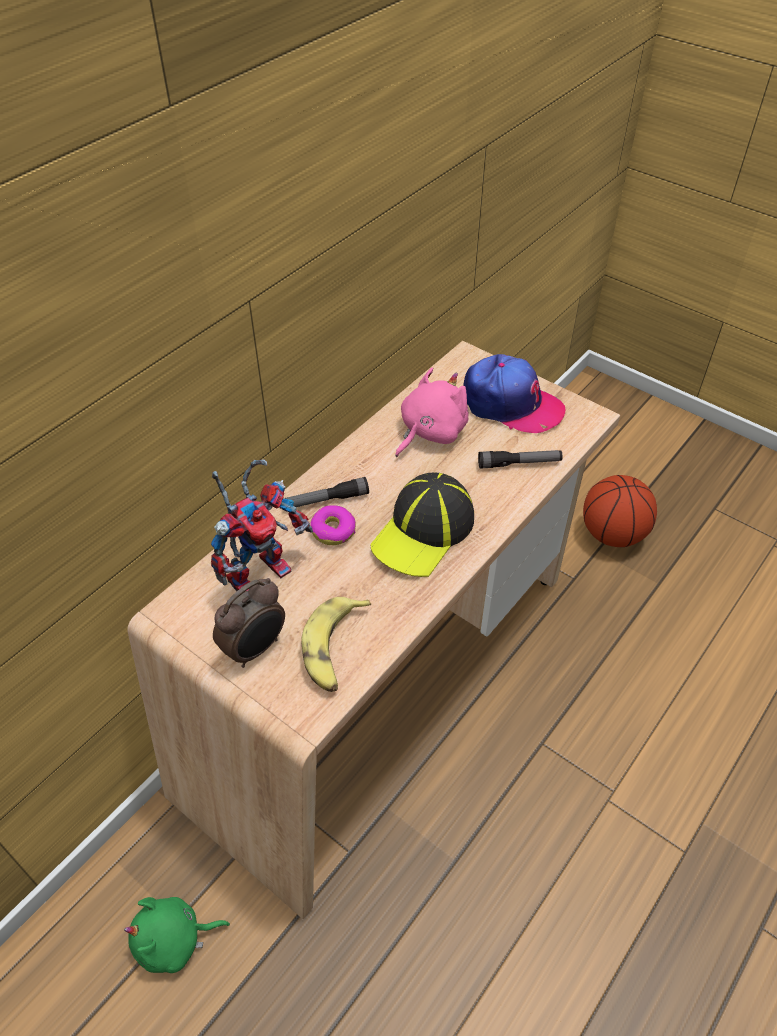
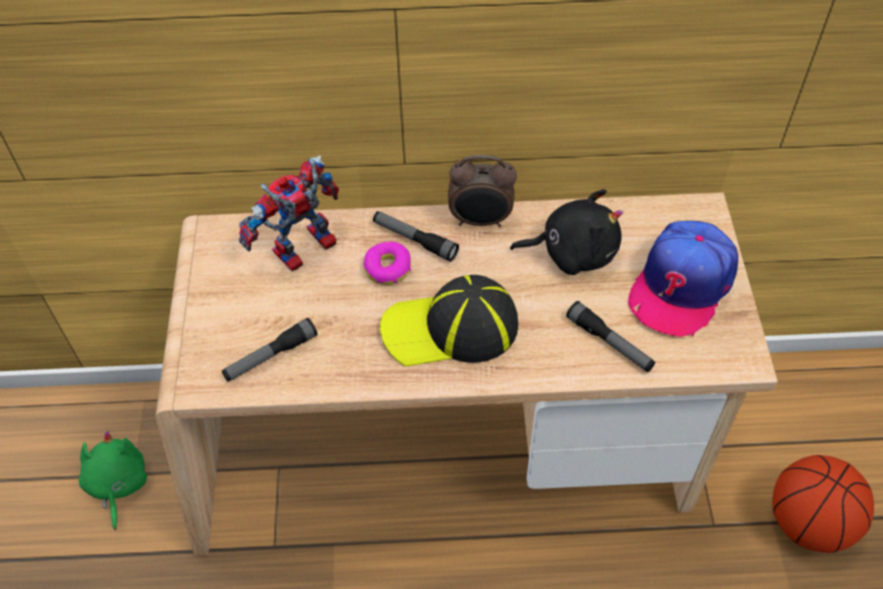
camera: 50 degrees right, 5 degrees up
(174, 940) = (117, 484): green plush toy -> green plush toy turned 45 degrees clockwise
(255, 648) = (226, 307): alarm clock -> alarm clock (480, 221)
(260, 569) = (302, 253): toy robot -> toy robot turned 135 degrees clockwise
(334, 649) = (270, 356): banana -> flashlight
(430, 432) = (573, 252): pink plush toy -> black plush toy
(511, 404) = (681, 285): cap -> cap turned 45 degrees clockwise

